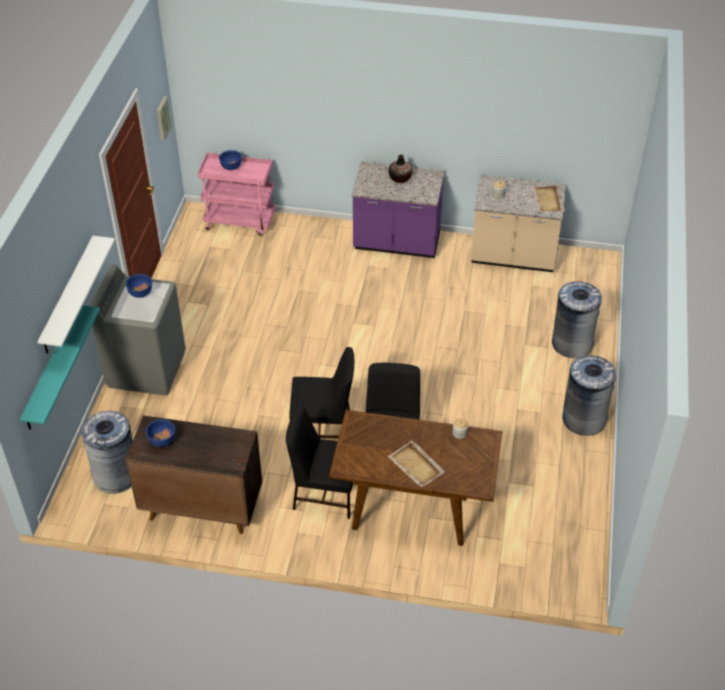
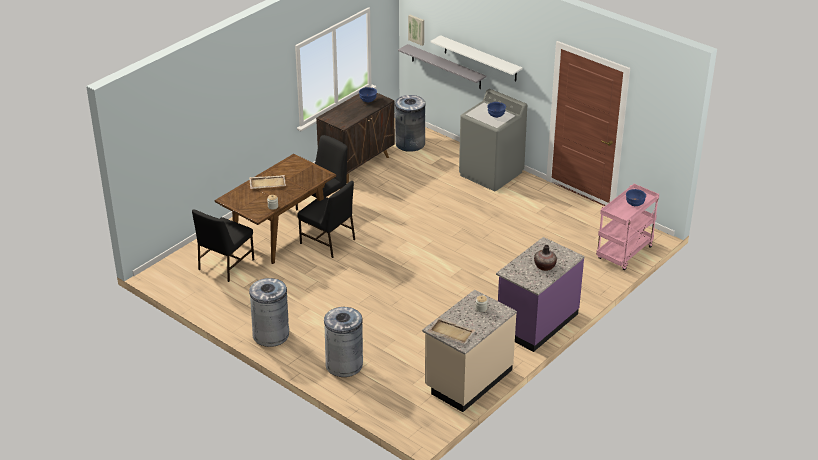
camera: 120 degrees right, 10 degrees down
(52, 368) = (446, 67): turquoise shelf -> grey shelf
(162, 118) = (660, 133): picture -> picture (417, 29)
(323, 429) = (373, 223): black chair -> black chair (225, 265)

